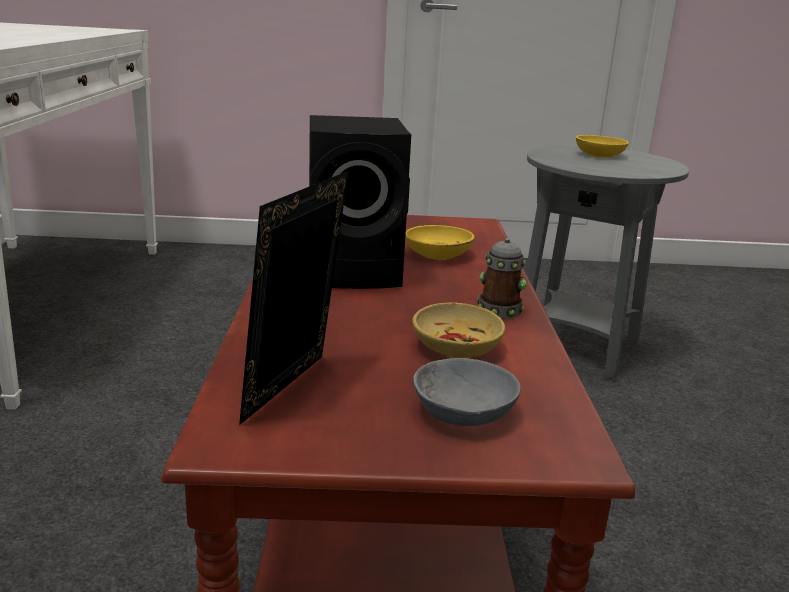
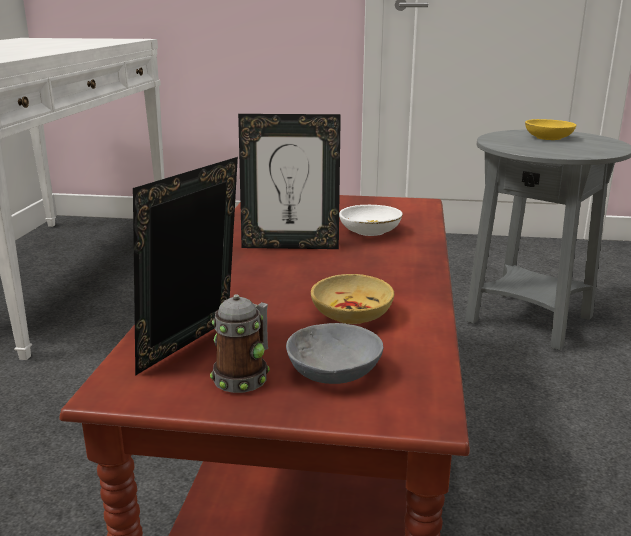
camera: 10 degrees right, 0 degrees up
(357, 271) = (290, 245): black speaker -> picture frame
(438, 254) = (370, 231): yellow bowl -> white bowl
(501, 308) = (408, 280): mug -> mug (245, 376)

